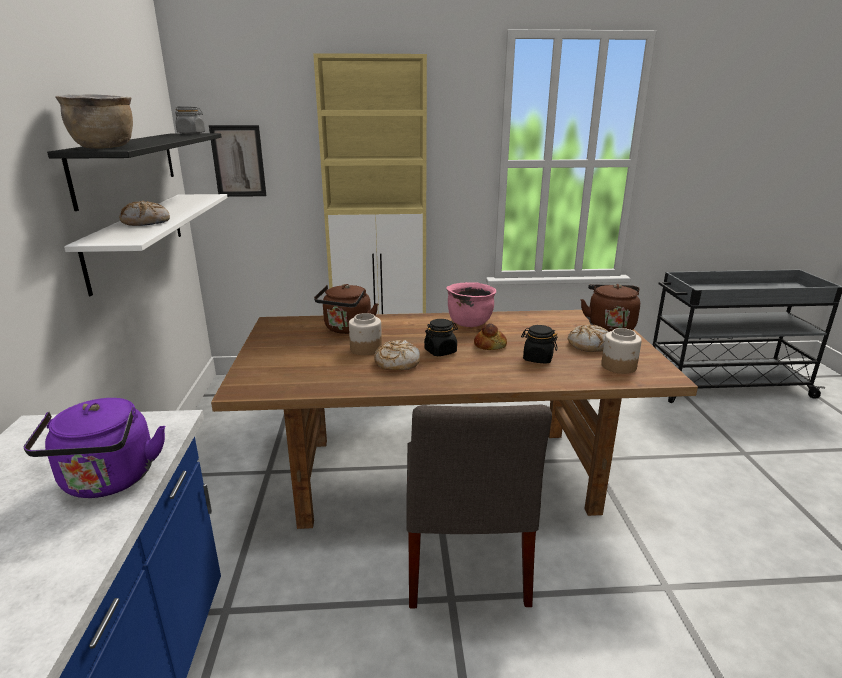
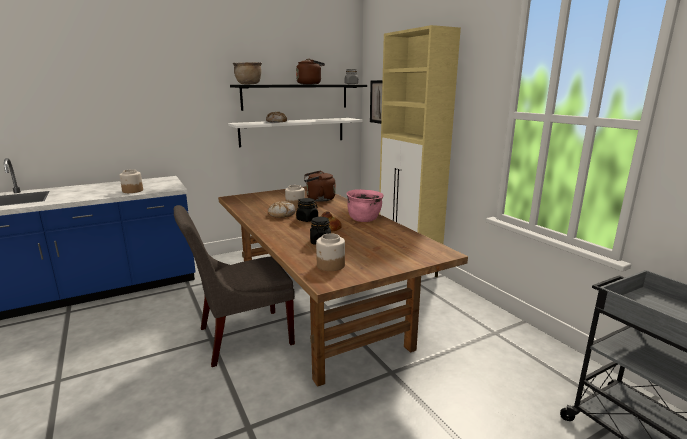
camera: 65 degrees right, 5 degrees down
(108, 482) = (132, 191): purple kettle -> jar
(589, 345) = (364, 253): bread -> none
(609, 326) = (417, 257): brown kettle -> brown kettle (310, 84)

